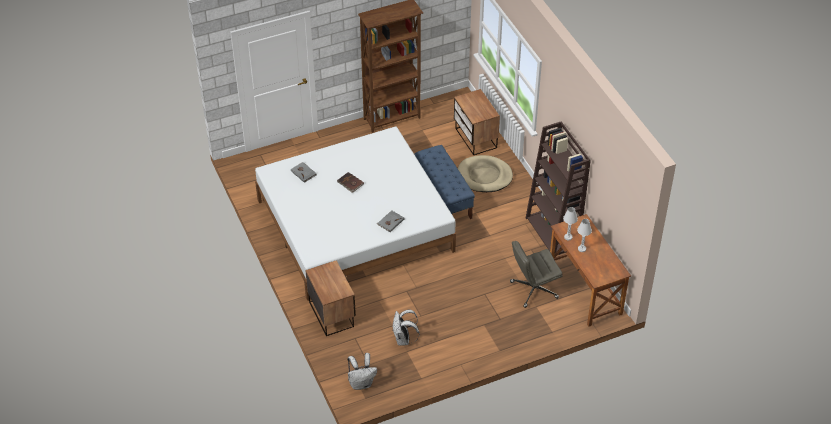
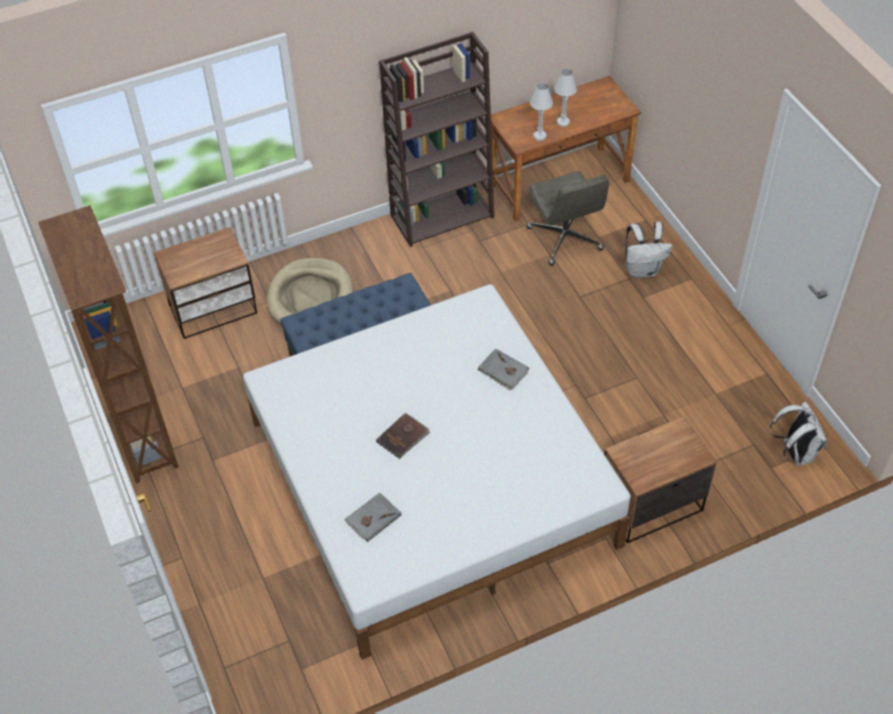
camera: 90 degrees left, 5 degrees up
(403, 340) = (691, 398): white backpack -> white backpack (642, 270)

